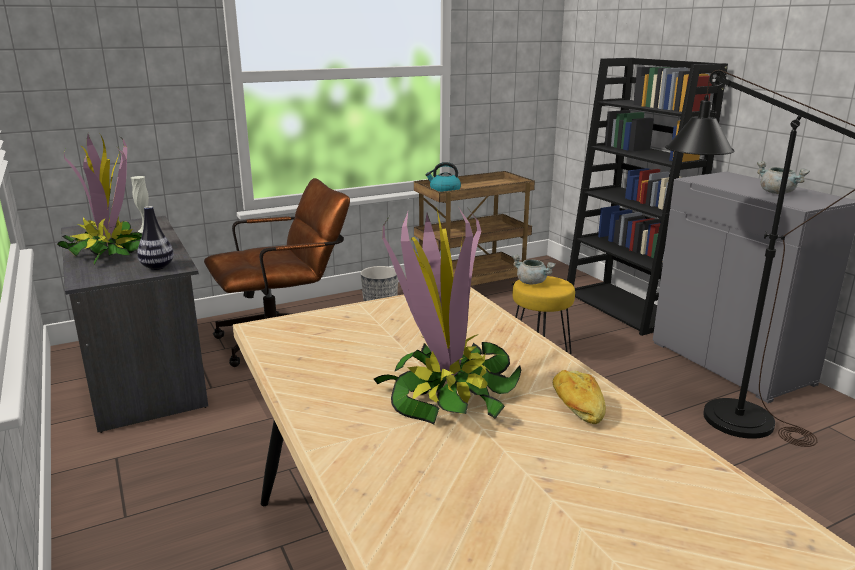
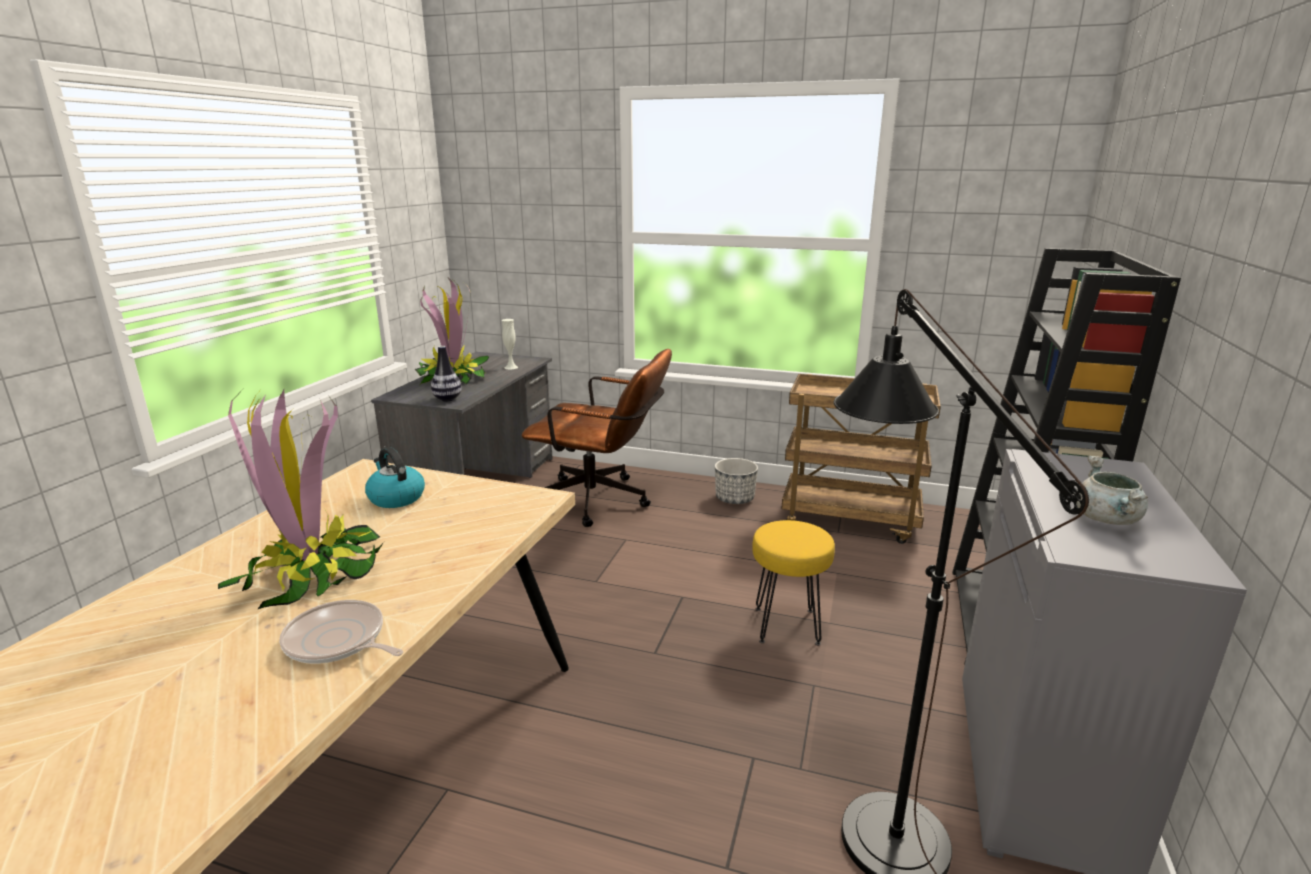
camera: 45 degrees right, 0 degrees up
(444, 191) = (821, 393): kettle -> kettle (396, 498)
(532, 282) = (784, 529): grey cooking pot -> none
(576, 407) = (338, 641): bread -> frying pan

